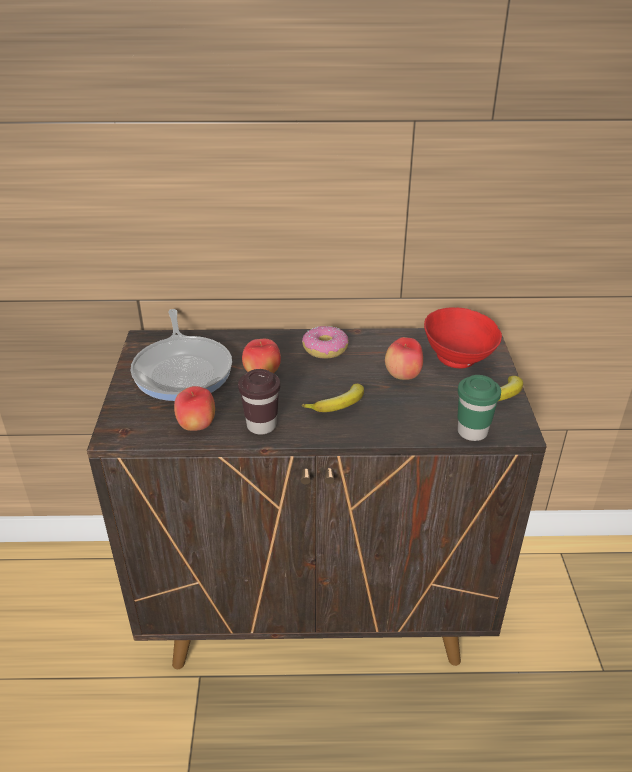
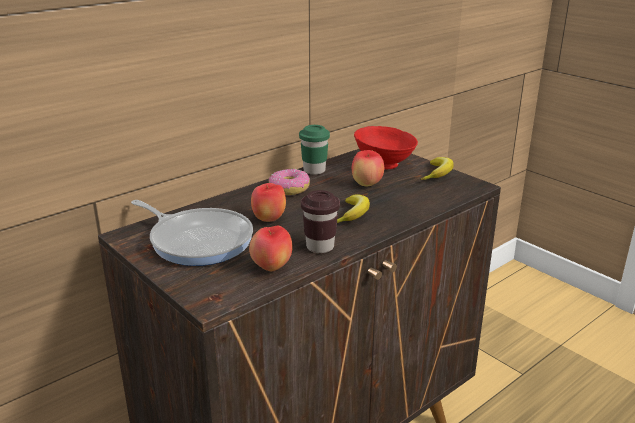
camera: 40 degrees left, 10 degrees down
(472, 432) = (454, 196): green cup -> green cup (314, 170)

